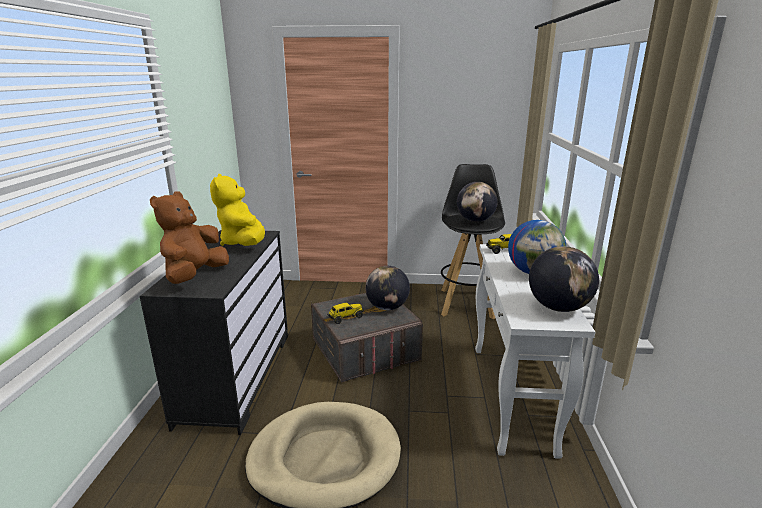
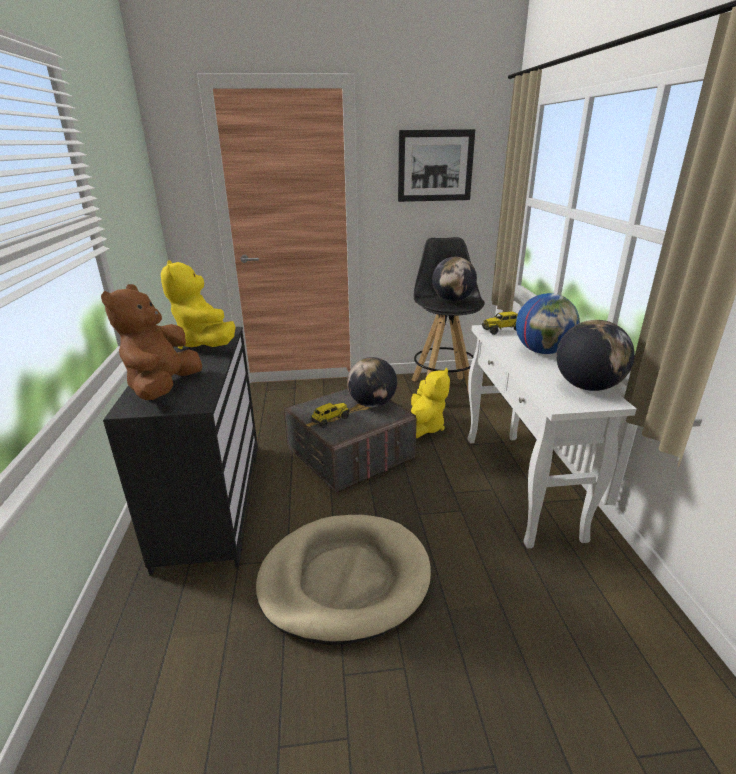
camera: 10 degrees left, 5 degrees up
(438, 334) = (424, 427): none -> yellow plush toy
(469, 102) = (435, 166): none -> picture

